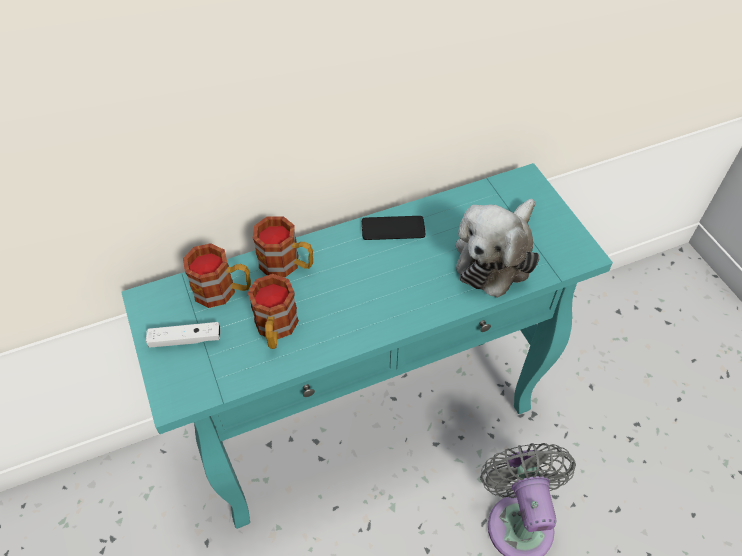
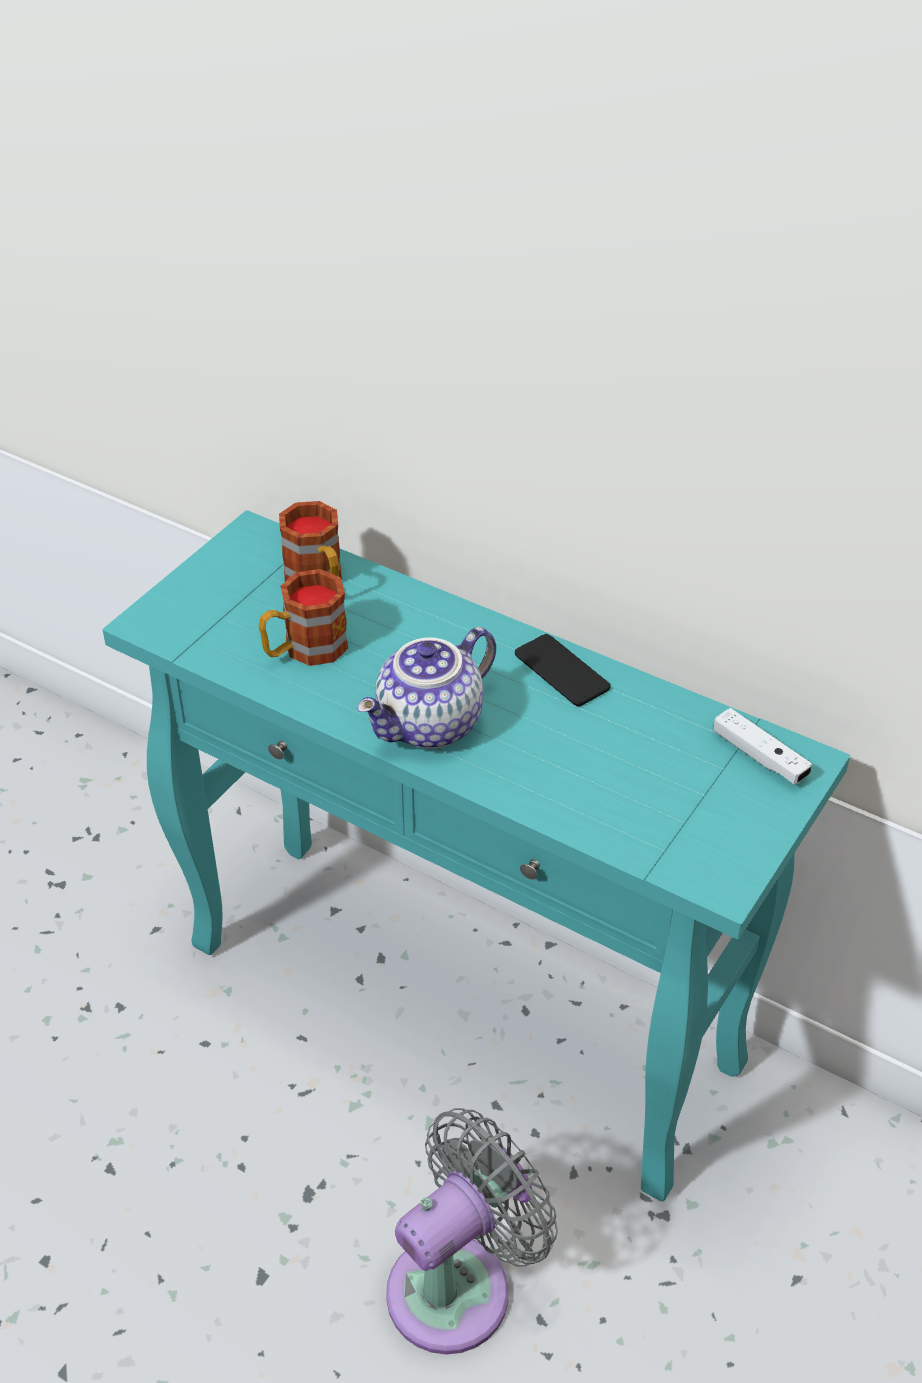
camera: 55 degrees right, 10 degrees down
(185, 339) = (227, 589): white game controller -> white game controller (759, 756)
(287, 264) = (407, 610): mug -> none
(388, 305) = (430, 726): none -> teapot
(496, 256) = (618, 791): plush toy -> none

